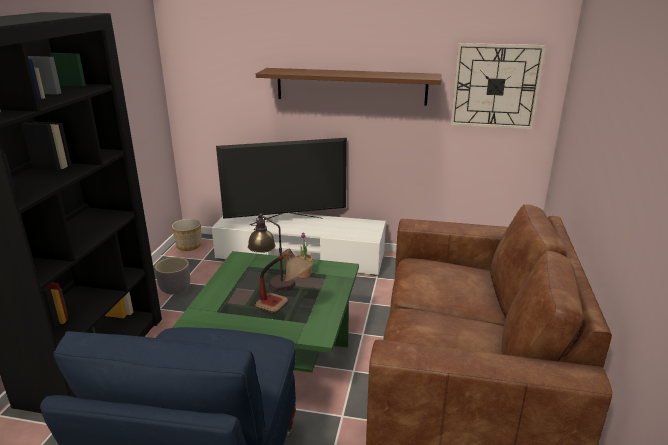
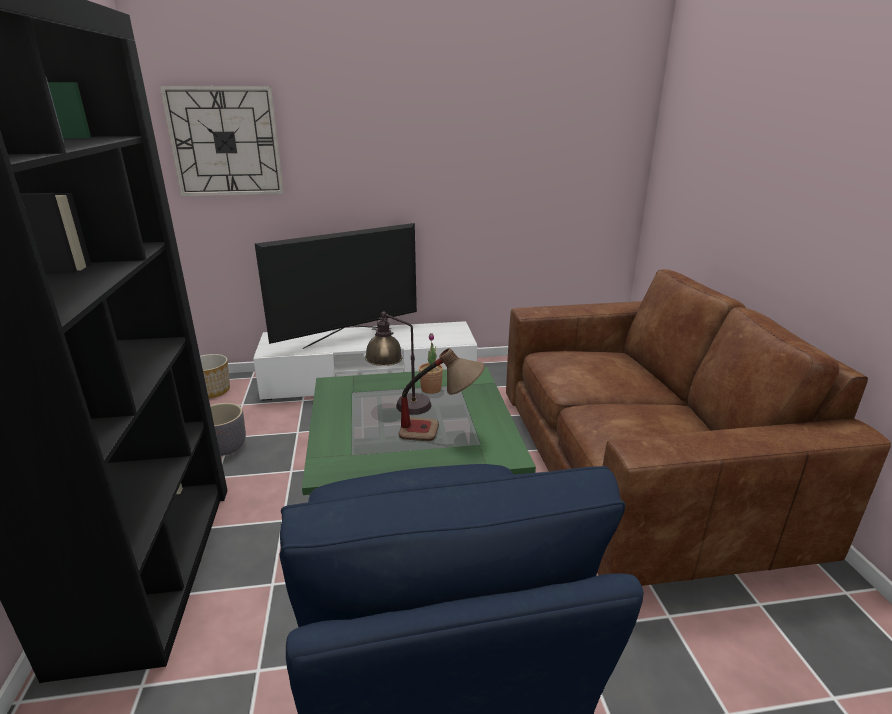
camera: 20 degrees left, 0 degrees up
(351, 86) = (417, 156): brown shelf -> none
(495, 86) = (583, 148): wall clock -> wall clock (225, 142)

